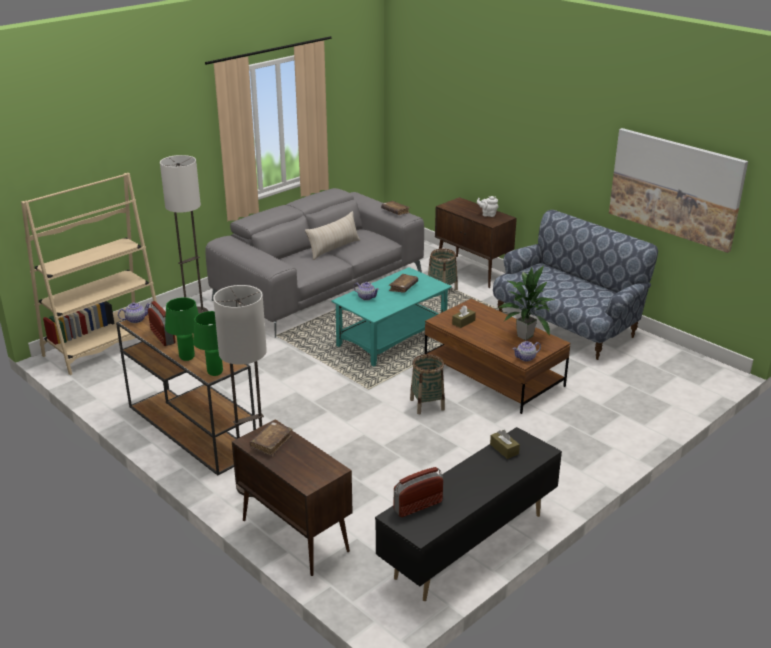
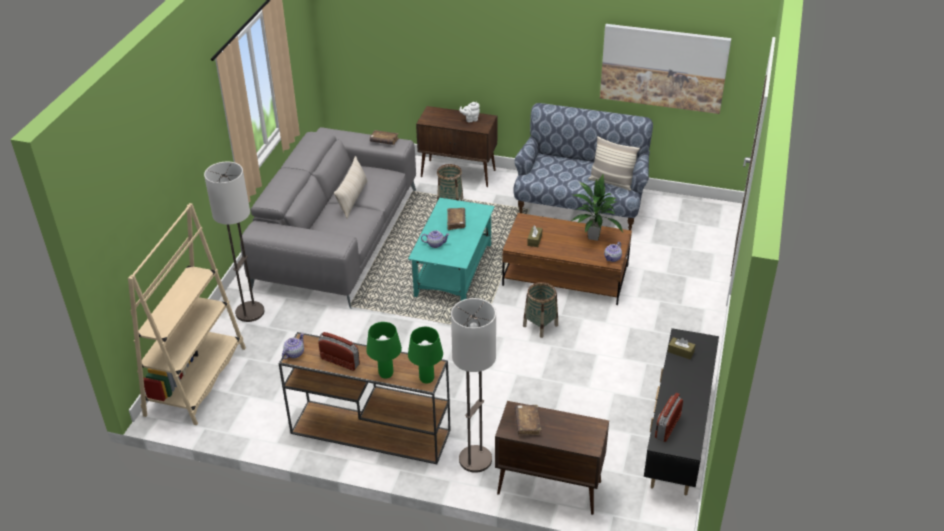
camera: 30 degrees left, 10 degrees up
(589, 301) = (611, 182): none -> pillow

